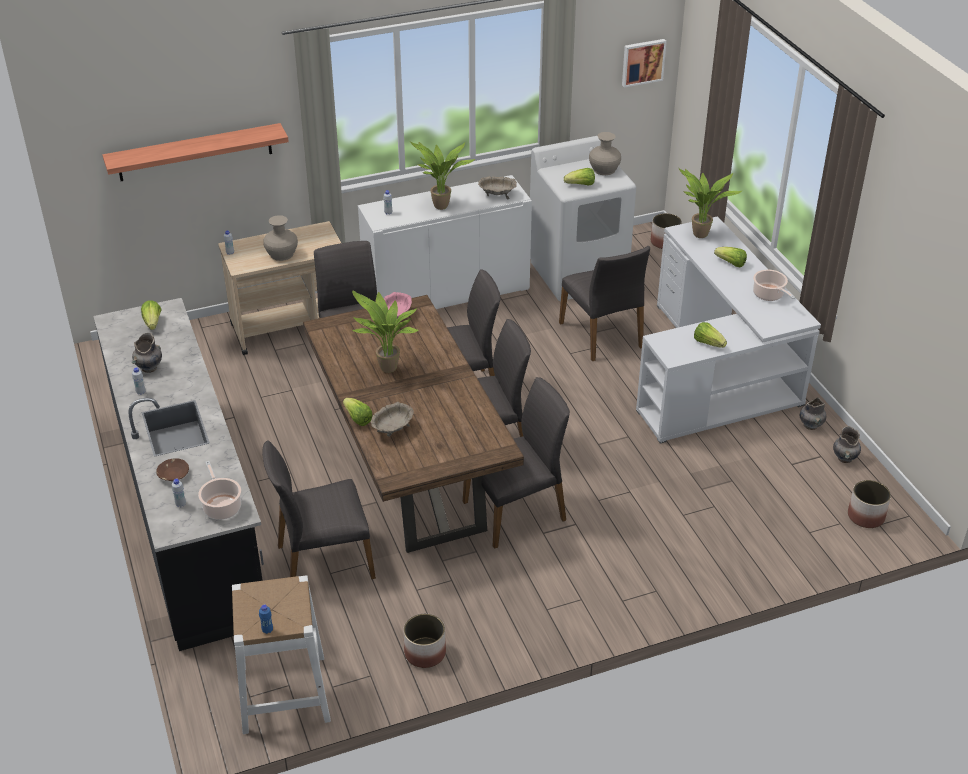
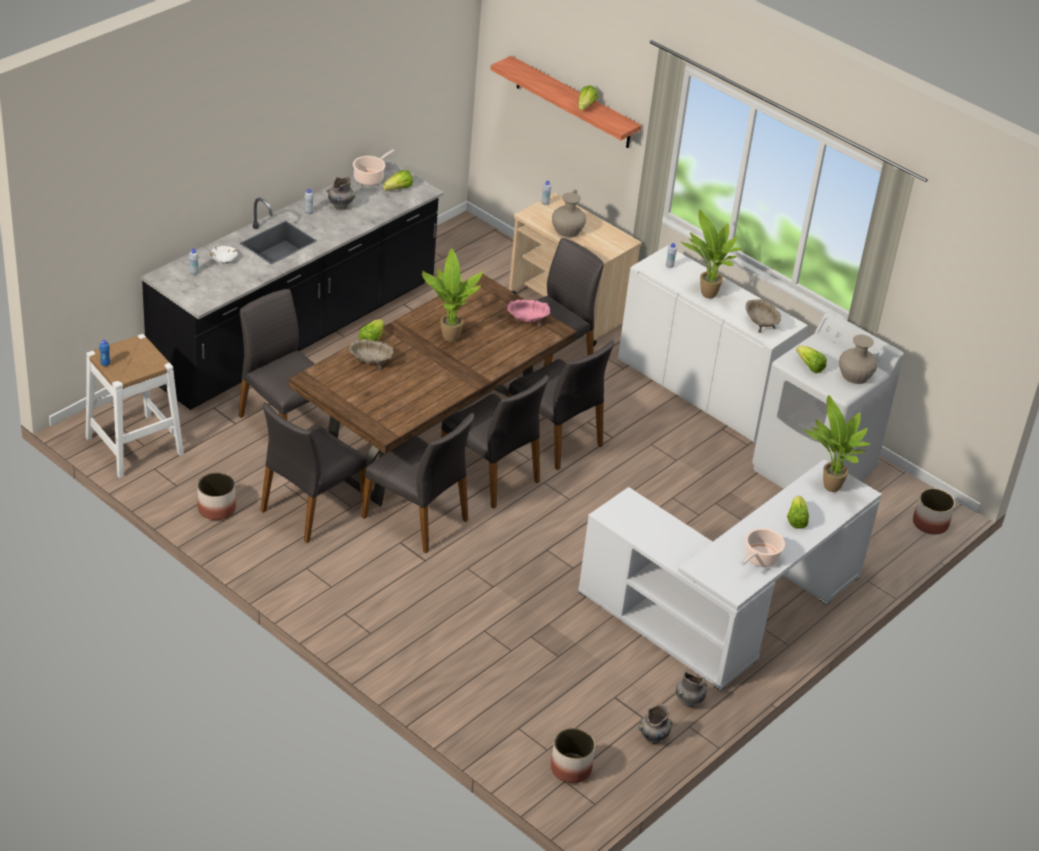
camera: 60 degrees right, 0 degrees up
(173, 475) = (223, 259): brown bowl -> white bowl
(221, 506) = (203, 292): cooking pot -> cooking pot (370, 178)
(602, 335) = (720, 513): grey chair -> grey chair (311, 508)
(642, 62) = (986, 311): picture -> none
(708, 343) = (650, 534): lettuce -> lettuce (585, 106)

